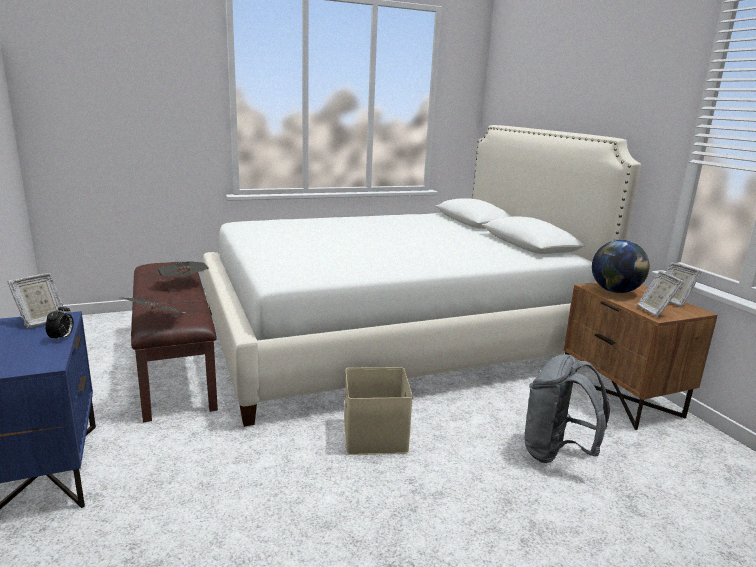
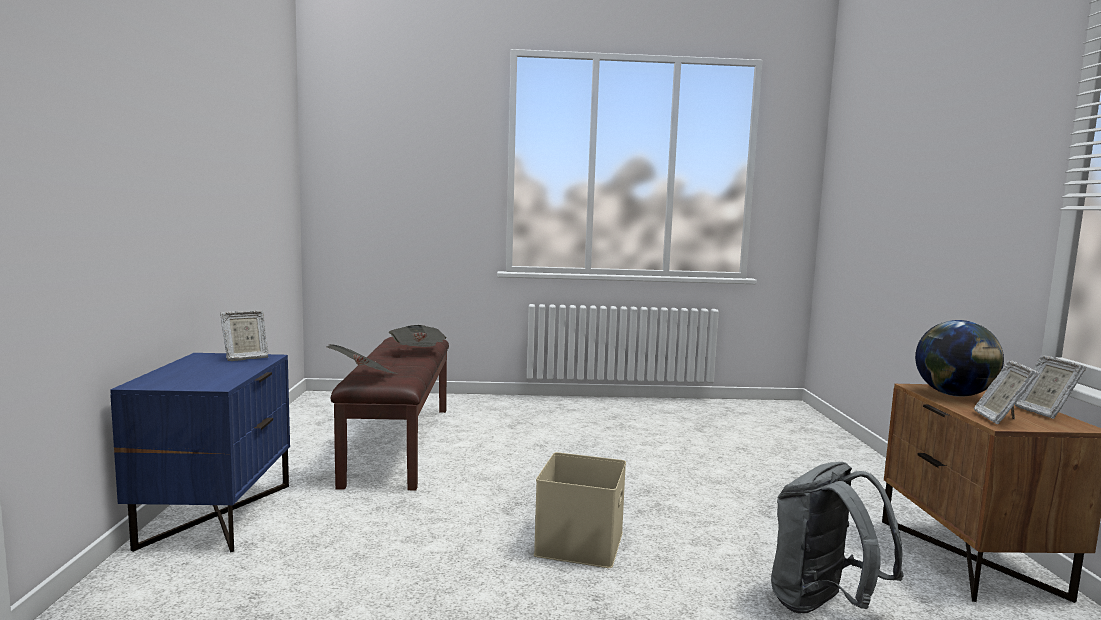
camera: 20 degrees right, 10 degrees down
(62, 338) = (249, 370): alarm clock -> none
(391, 337) = (662, 448): white bed -> none

